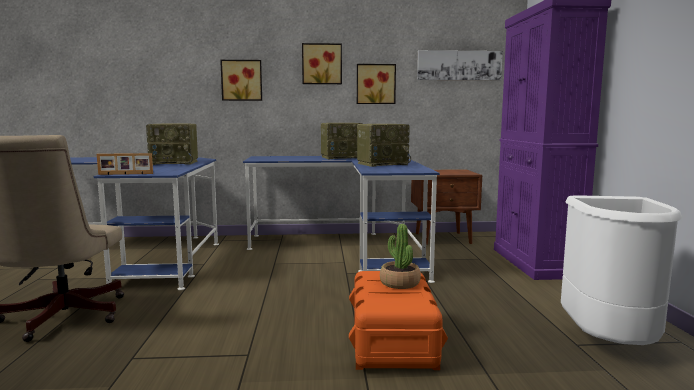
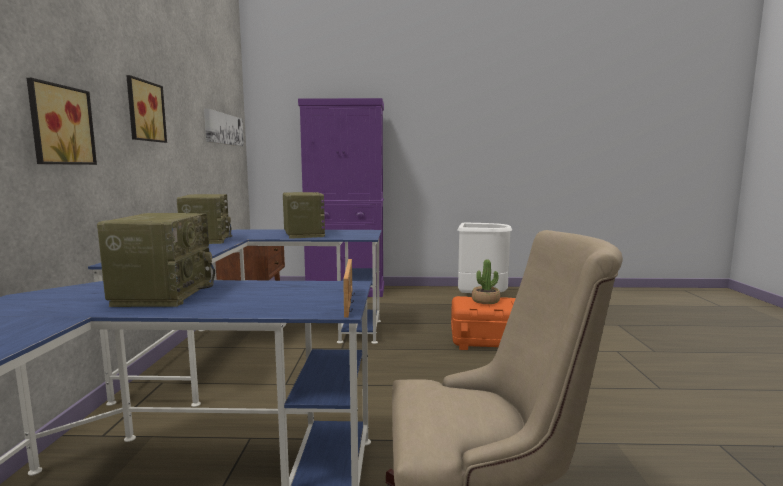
camera: 85 degrees left, 0 degrees up
(375, 84) = (183, 144): picture -> none

